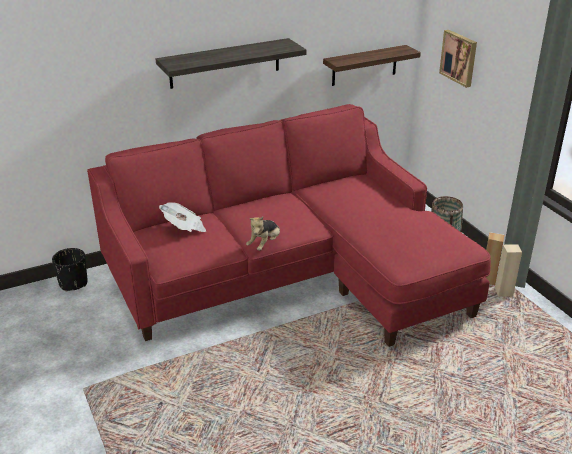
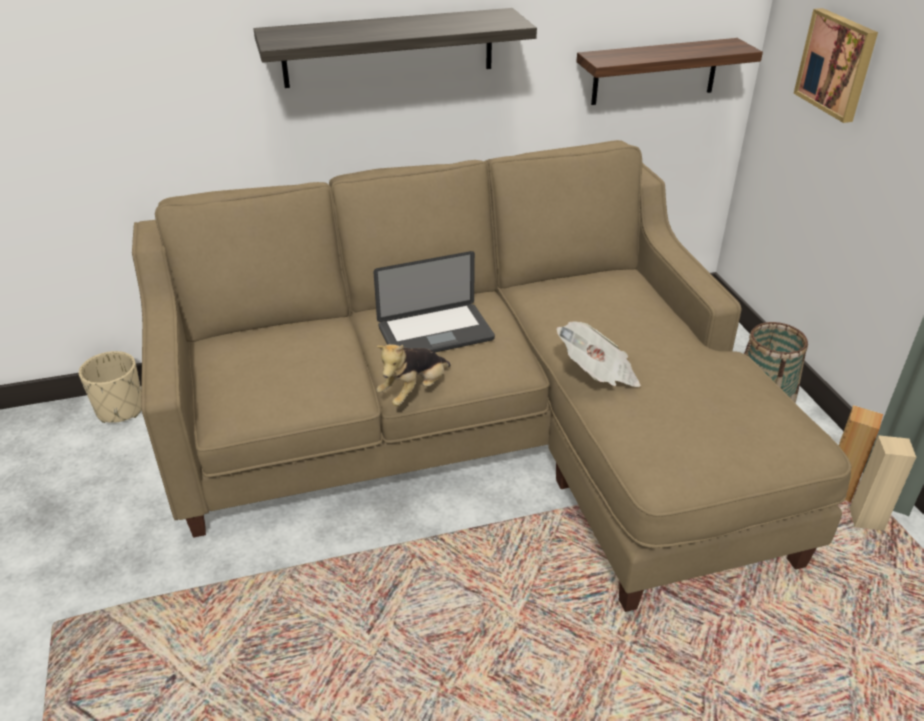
camera: 10 degrees right, 5 degrees up
(73, 283) = (120, 409): black planter -> beige planter
(184, 228) = (284, 343): newspaper -> newspaper (597, 374)
(267, 215) = (435, 333): none -> laptop
(291, 274) = (481, 434): red sofa -> beige sofa

